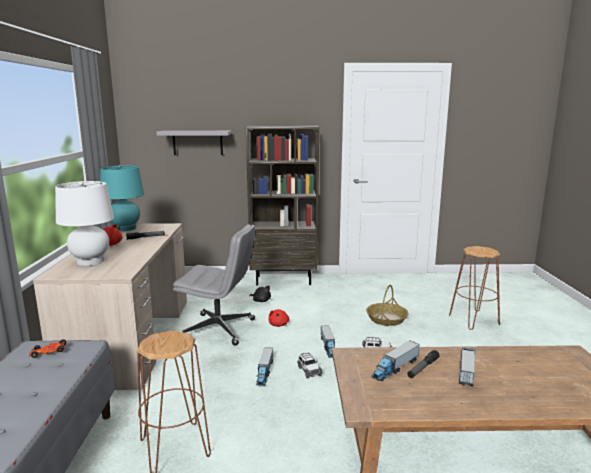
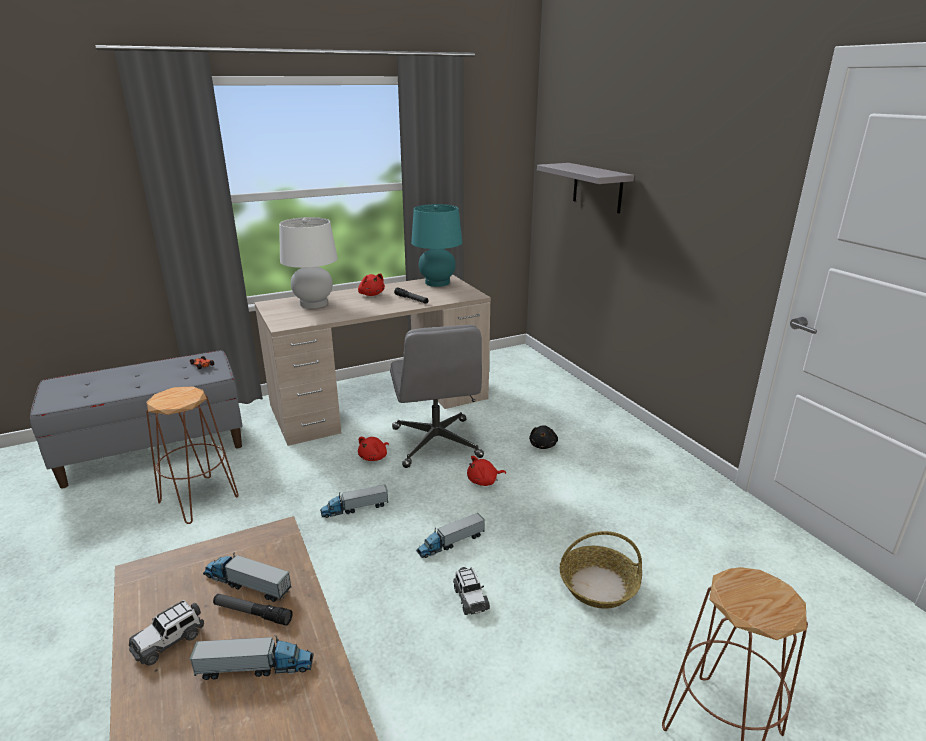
camera: 65 degrees right, 10 degrees up
(209, 354) = (374, 457): none -> red plush toy
(284, 280) = (635, 441): brown bookcase -> none
(309, 371) = (375, 543): toy car -> toy car (169, 641)

